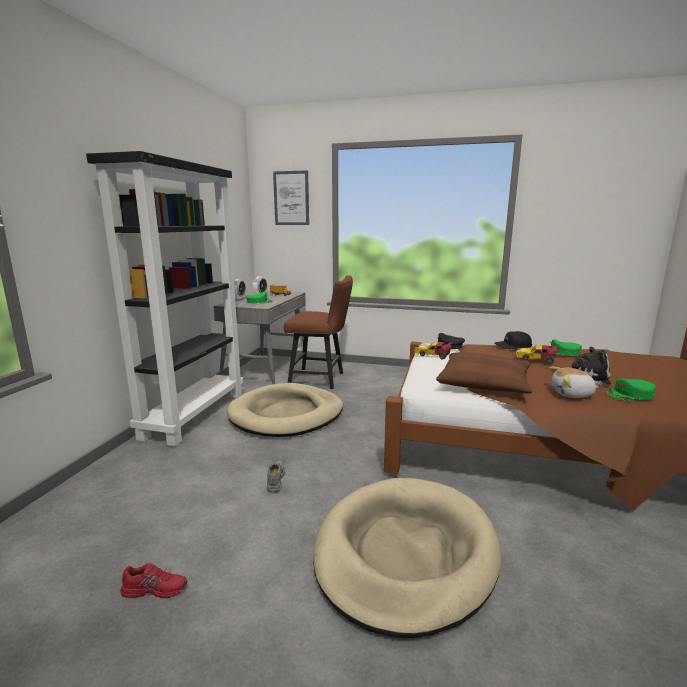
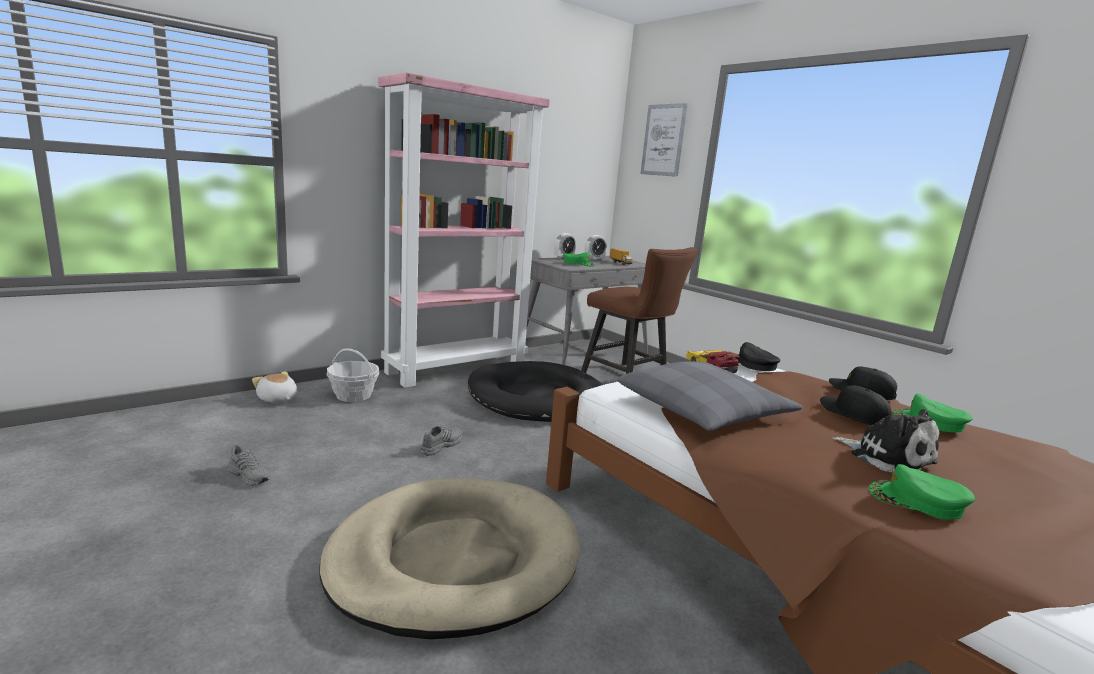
camera: 35 degrees right, 0 degrees up
(139, 471) = (353, 395): none -> basket
(155, 588) = (250, 475): red shoe -> grey shoe
(194, 414) = (457, 369): black bookcase -> pink bookcase
(286, 414) = (538, 398): beige dog bed -> black dog bed
(484, 383) = (703, 411): brown pillow -> grey pillow
(537, 359) = (853, 414): toy car -> black cap
(572, 394) = (804, 463): plush toy -> plush toy (277, 399)

